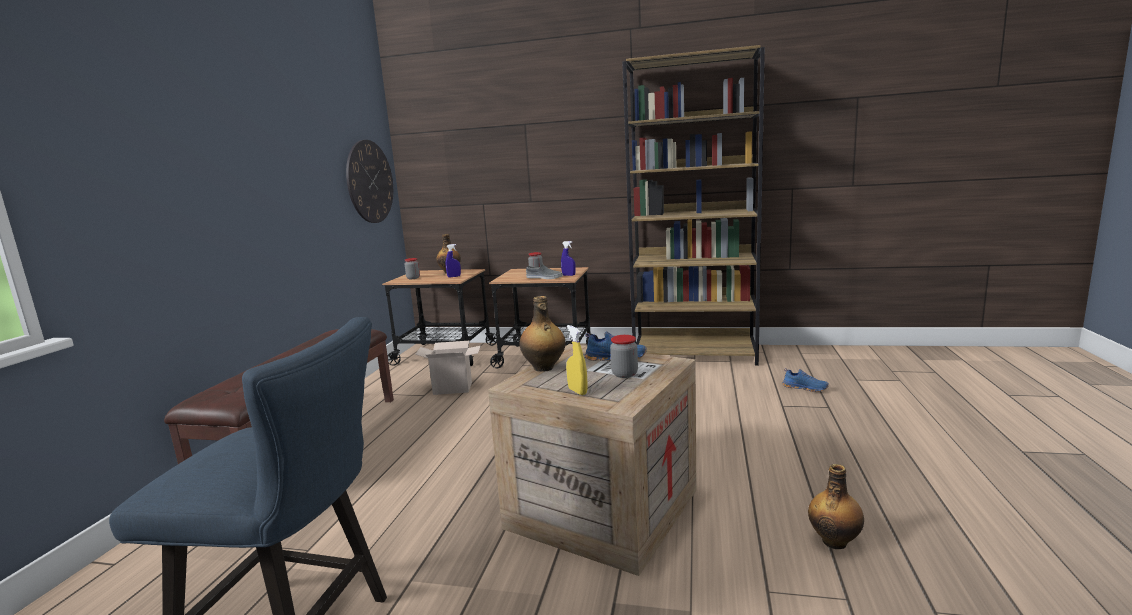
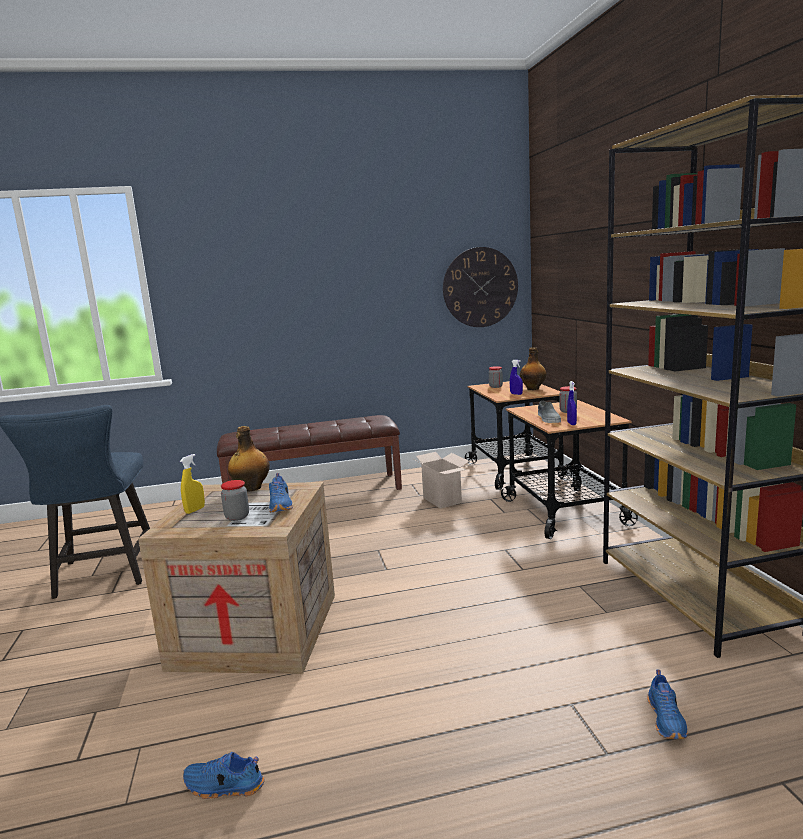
camera: 65 degrees right, 0 degrees up
(834, 541) = (223, 787): bottle -> blue shoe

